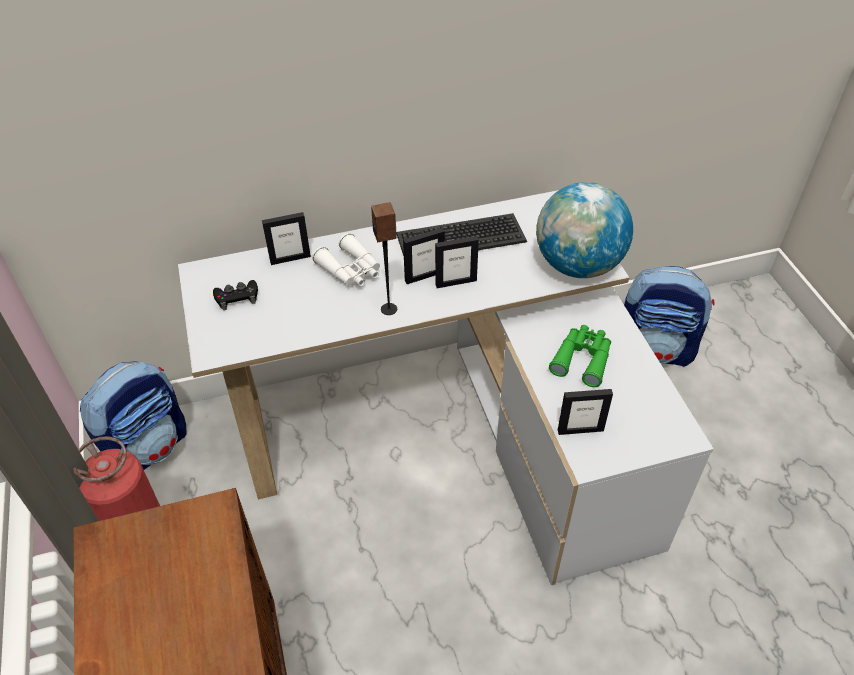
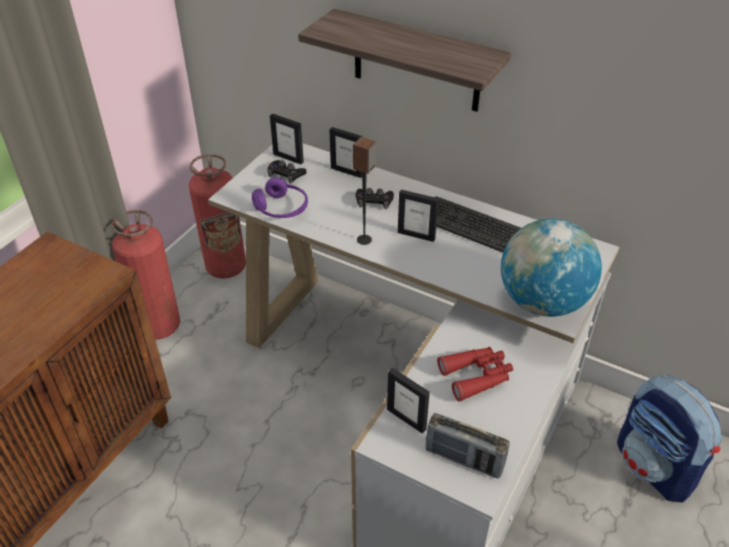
camera: 45 degrees right, 5 degrees down
(149, 447) = (226, 267): backpack -> fire extinguisher
(278, 332) = (281, 208): none -> purple headphones
(334, 107) = (416, 62): none -> shelf
(351, 270) = (374, 201): white binoculars -> black game controller
(456, 282) = (432, 253): picture frame -> picture frame (288, 158)
(582, 359) = (476, 376): green binoculars -> red binoculars
(650, 425) = (464, 459): none -> radio

